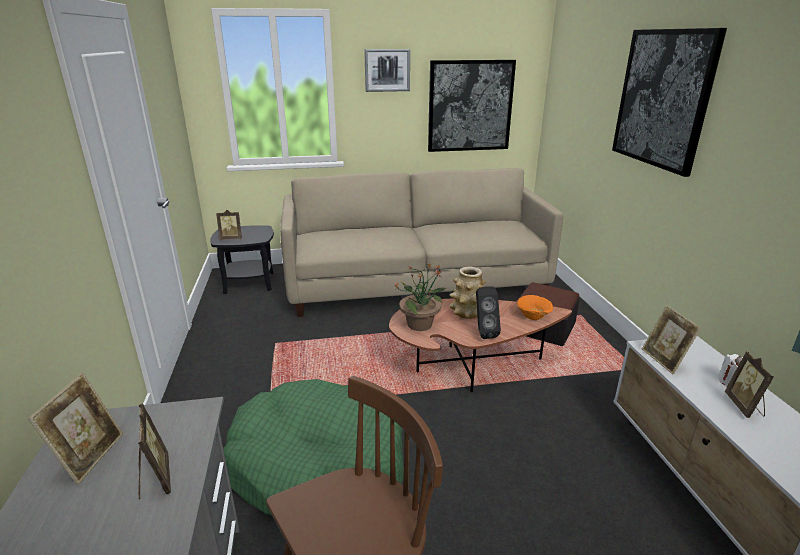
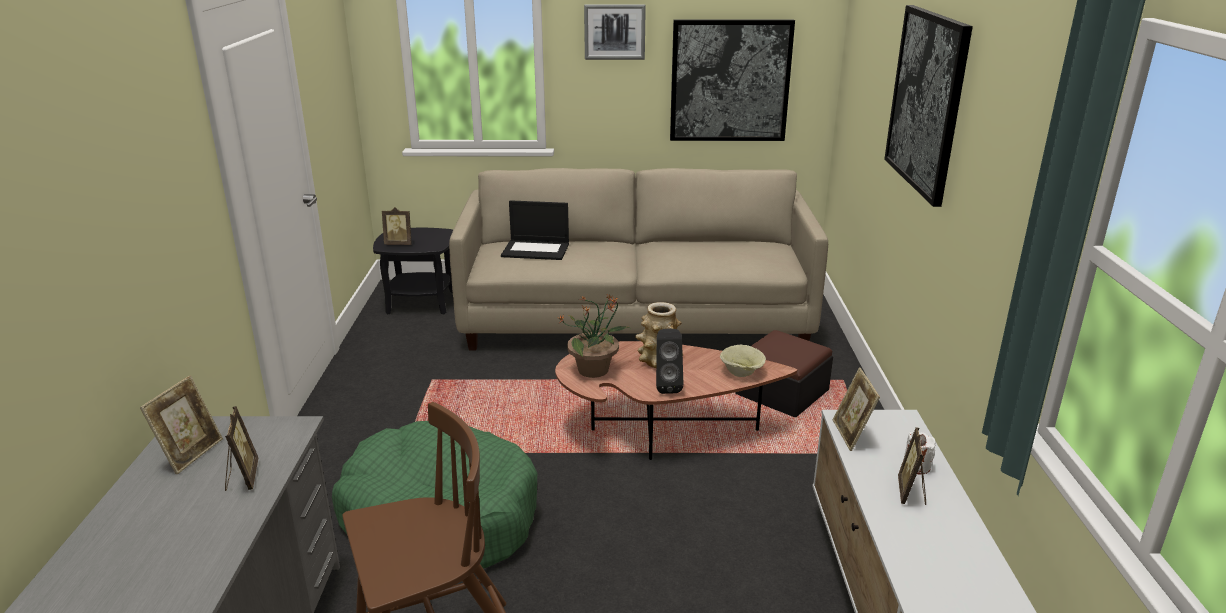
camera: 10 degrees right, 0 degrees up
(344, 236) = (536, 250): none -> laptop
(533, 316) = (742, 372): orange bowl -> beige bowl

